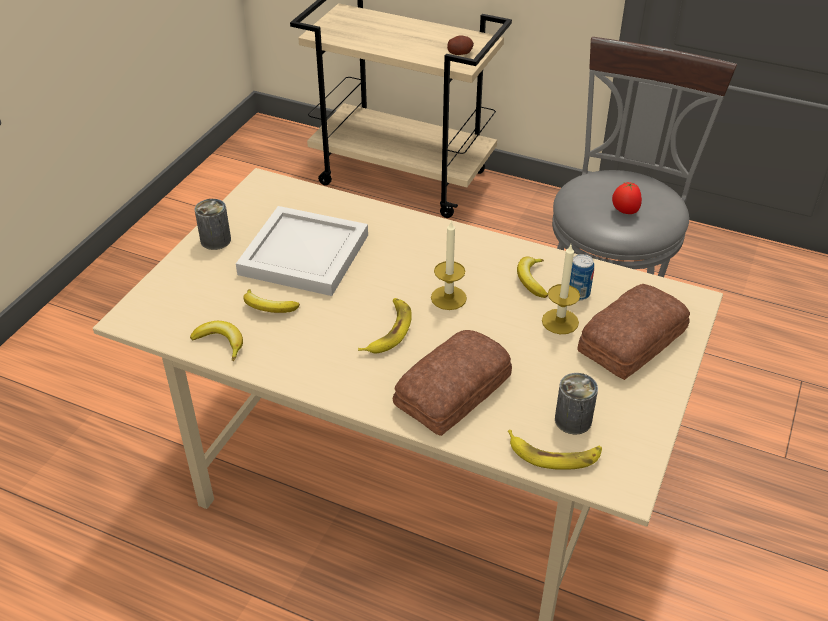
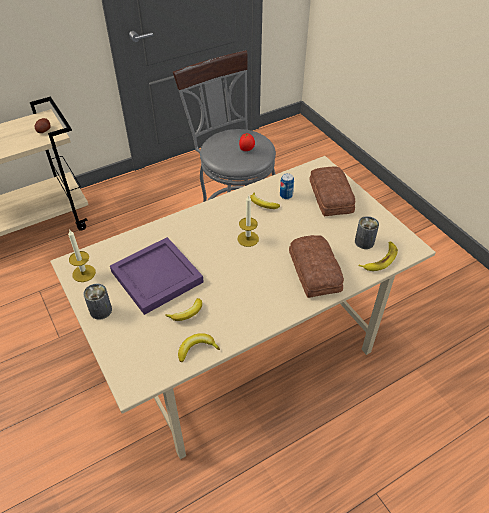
camera: 55 degrees left, 5 degrees up
(305, 256) = (158, 277): white tray -> purple tray
(388, 330) = (251, 273): banana -> none
(560, 321) = (299, 211): candle -> candle (84, 273)

